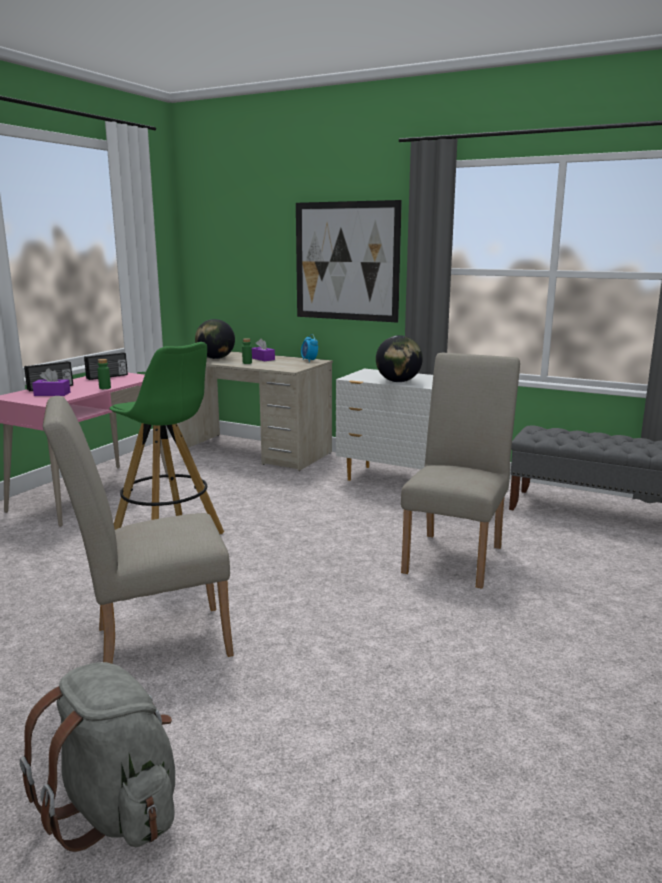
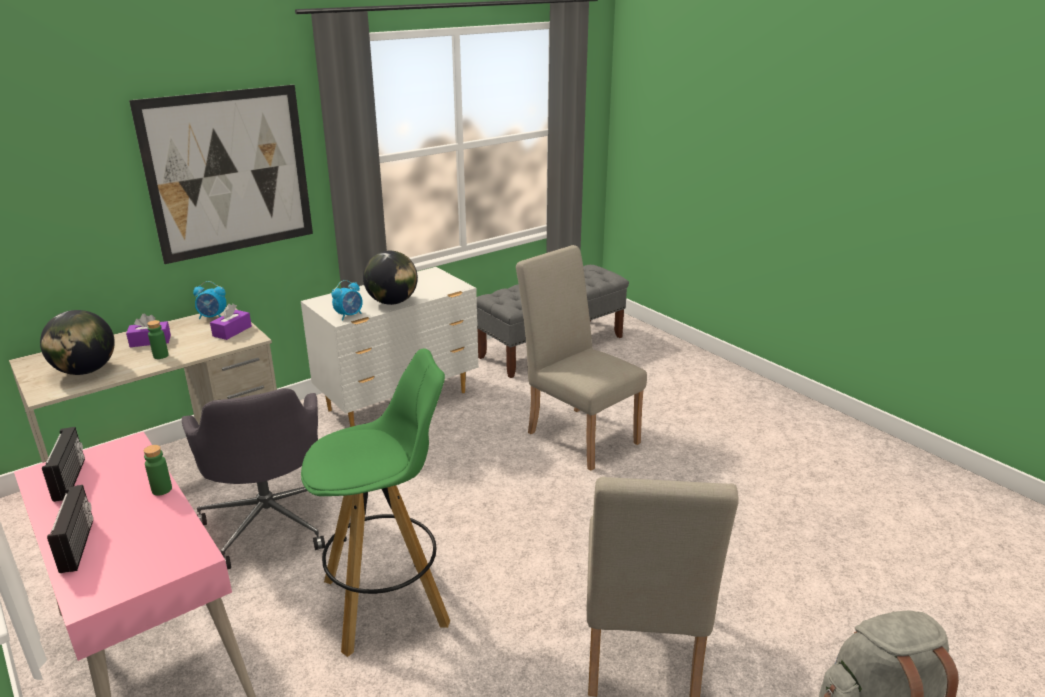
camera: 65 degrees left, 10 degrees up
(52, 394) = (137, 546): purple tissue box -> purple tissue box (232, 331)
(227, 485) = (270, 521): none -> grey office chair
(358, 378) = (349, 315): none -> alarm clock

